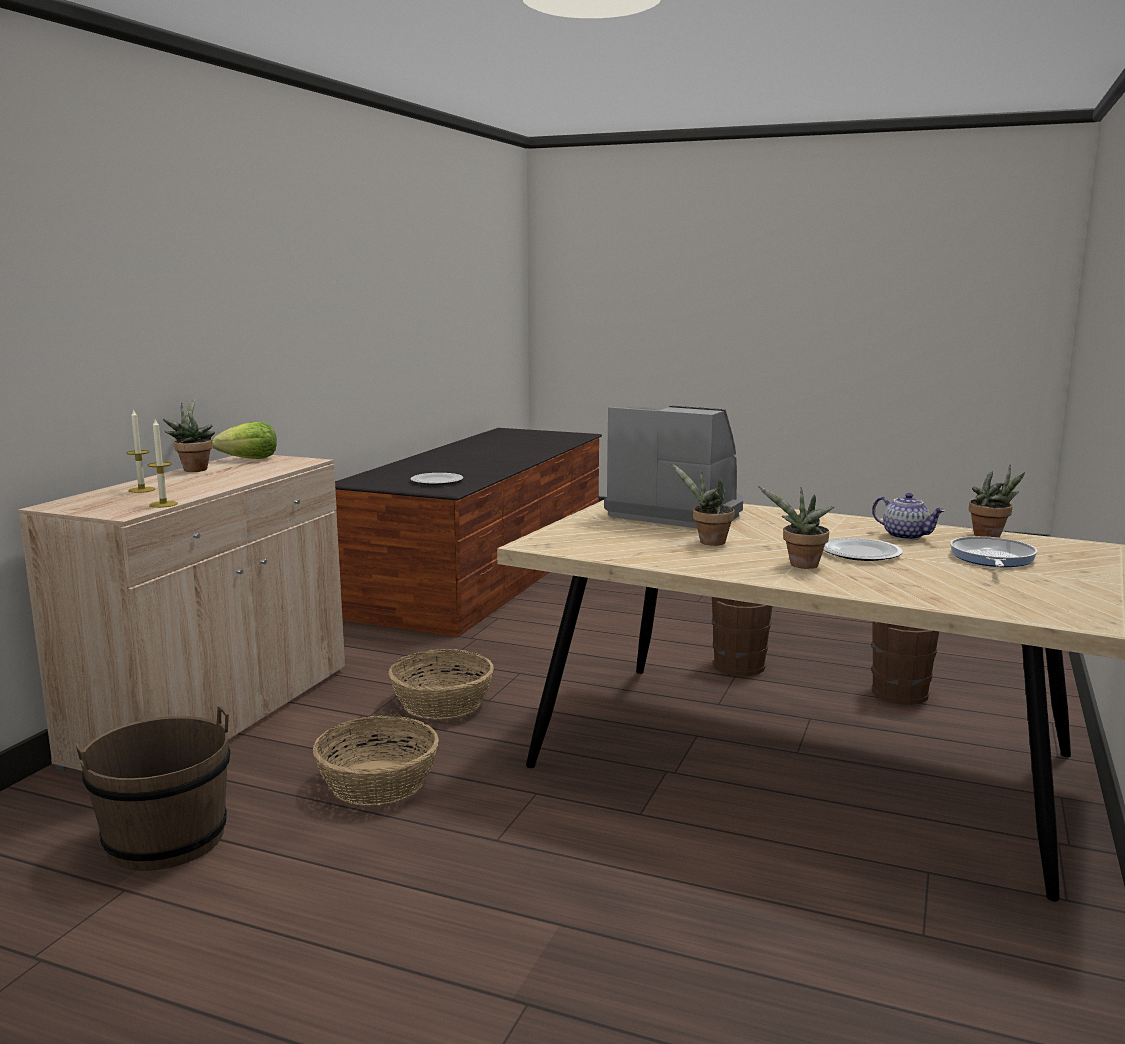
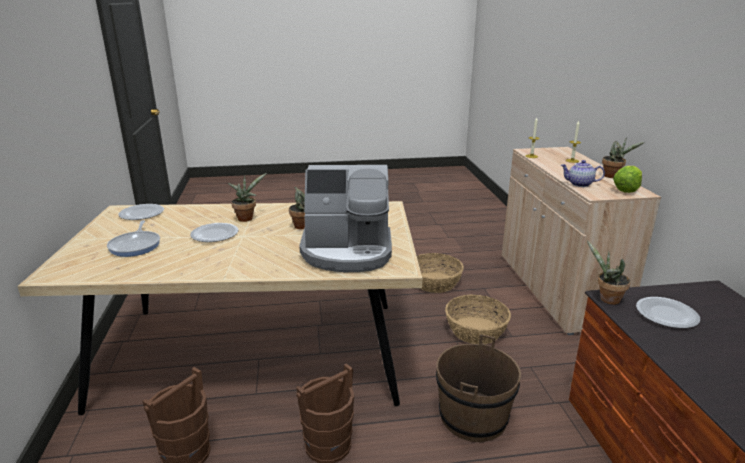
camera: 150 degrees right, 10 degrees up
(166, 840) = (465, 248): brown bucket -> brown bucket (472, 417)
(906, 536) = (182, 259): teapot -> teapot (579, 184)
(991, 536) = (119, 272): potted plant -> potted plant (606, 299)
(1024, 605) = (142, 214): none -> plate

